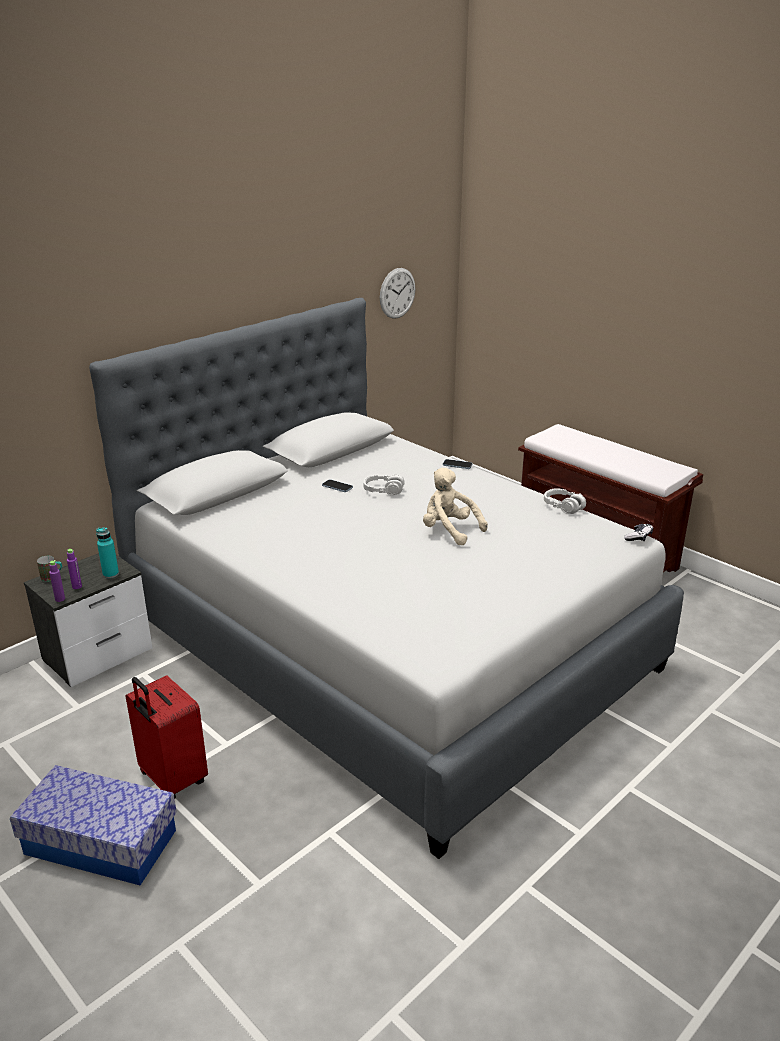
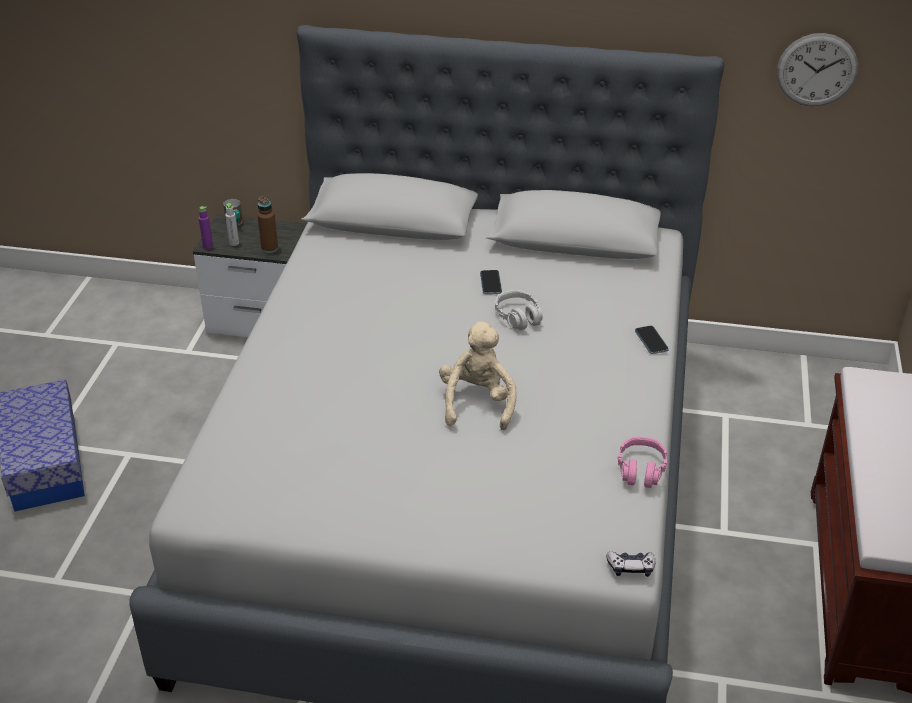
camera: 55 degrees right, 10 degrees up
(77, 586) = (234, 243): purple bottle -> grey bottle
(111, 574) = (269, 248): turquoise bottle -> brown bottle
(171, 779) = (141, 458): red suitcase -> none
(563, 507) = (641, 470): grey headphones -> pink headphones

